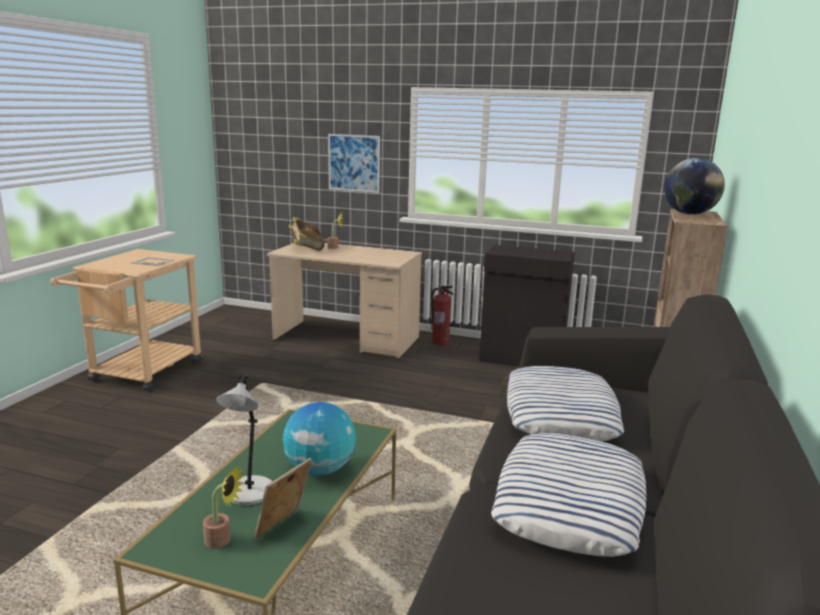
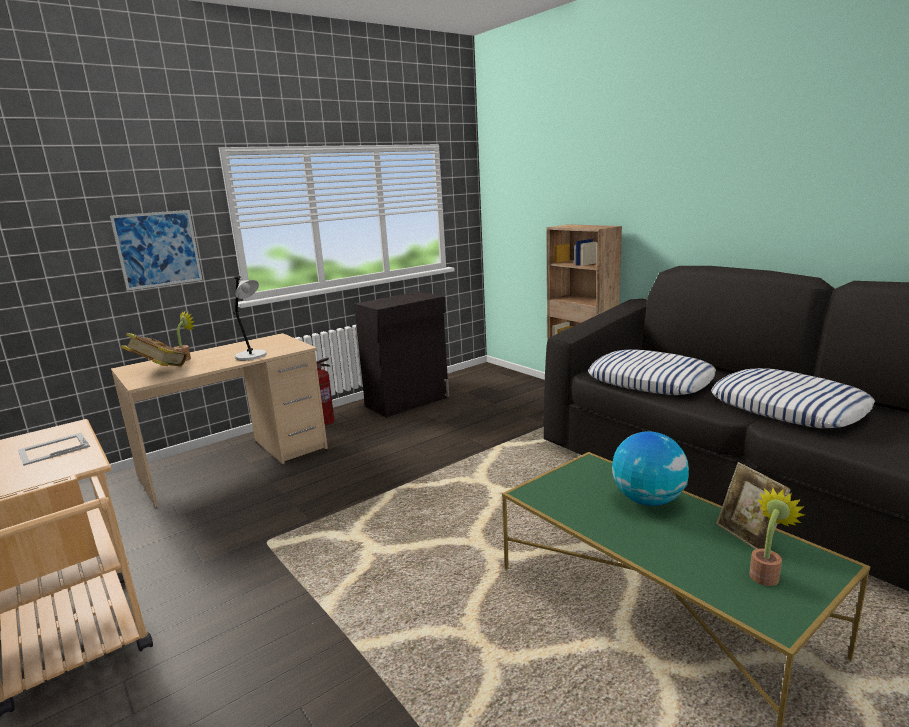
camera: 55 degrees left, 0 degrees up
(249, 493) = (677, 545): grey table lamp -> grey table lamp (252, 356)
(689, 214) = (574, 226): globe -> none

